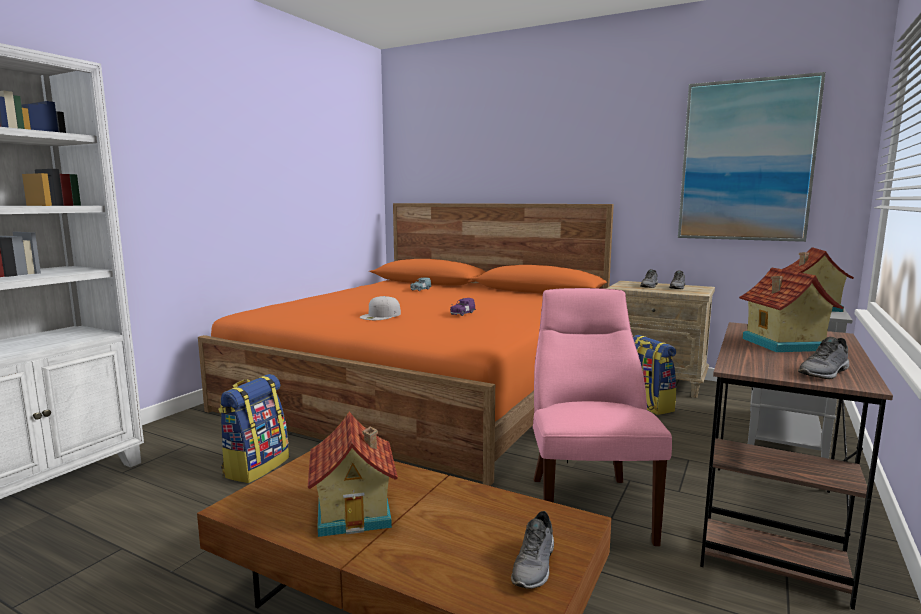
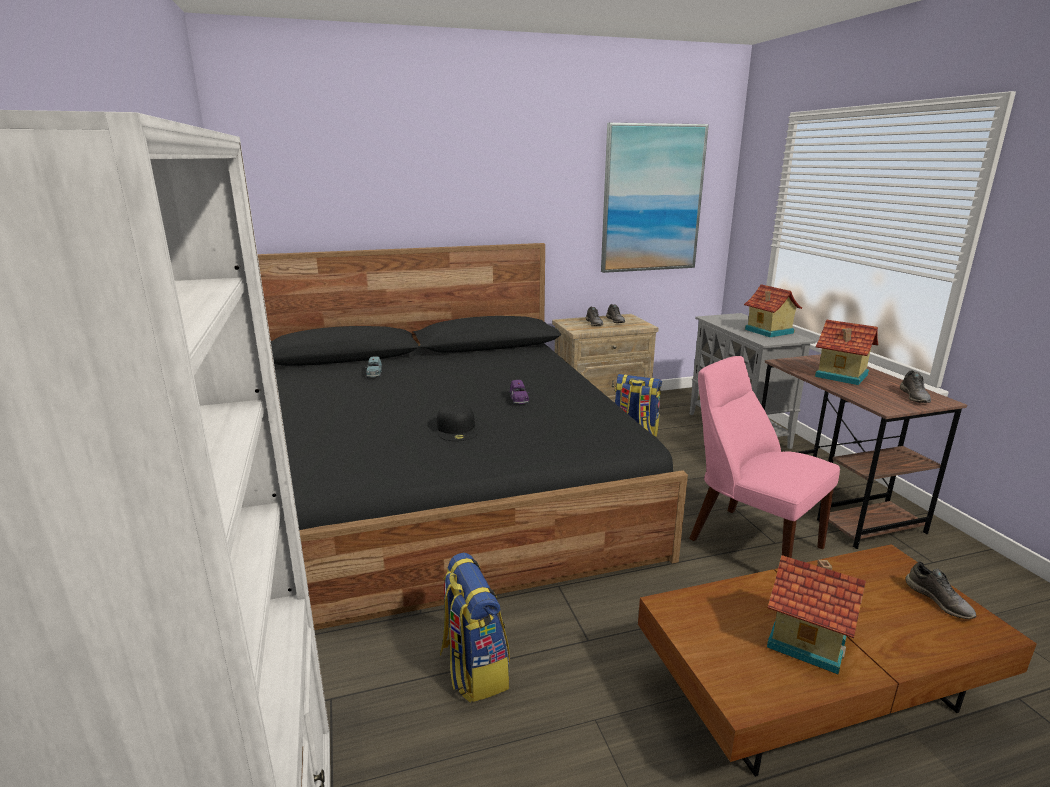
camera: 45 degrees left, 10 degrees up
(381, 315) = (457, 429): white cap -> black cap
(429, 386) = (441, 486): orange bed -> black bed

